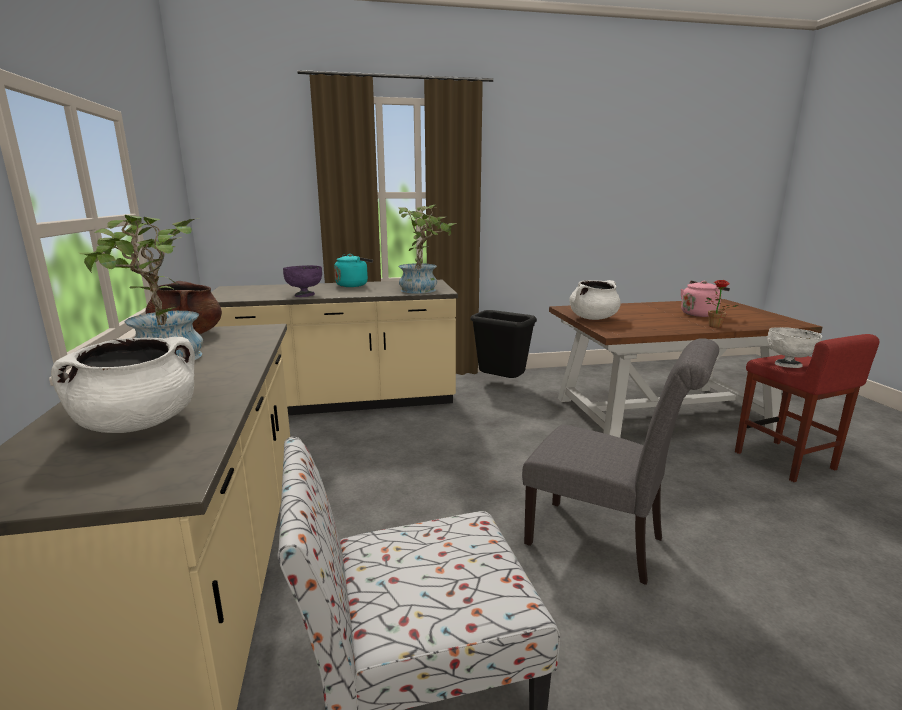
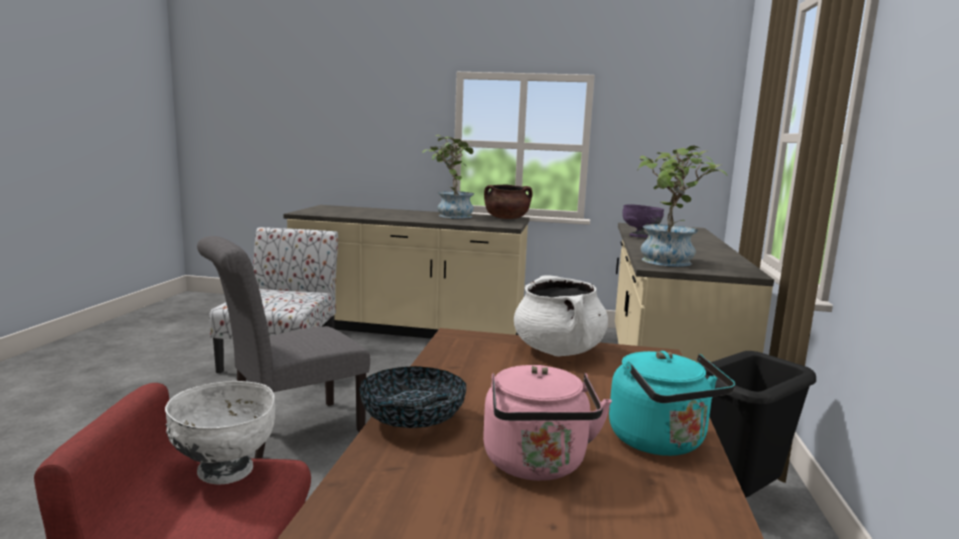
camera: 110 degrees right, 5 degrees down
(139, 424) = (361, 212): white cooking pot -> none
(353, 285) = (708, 249): turquoise kettle -> turquoise kettle (661, 442)
(714, 327) = (412, 421): potted plant -> bowl

